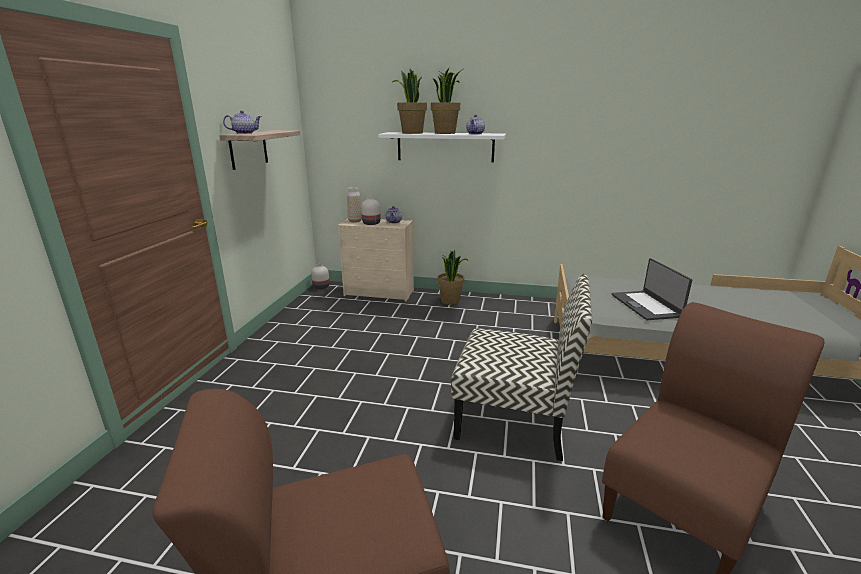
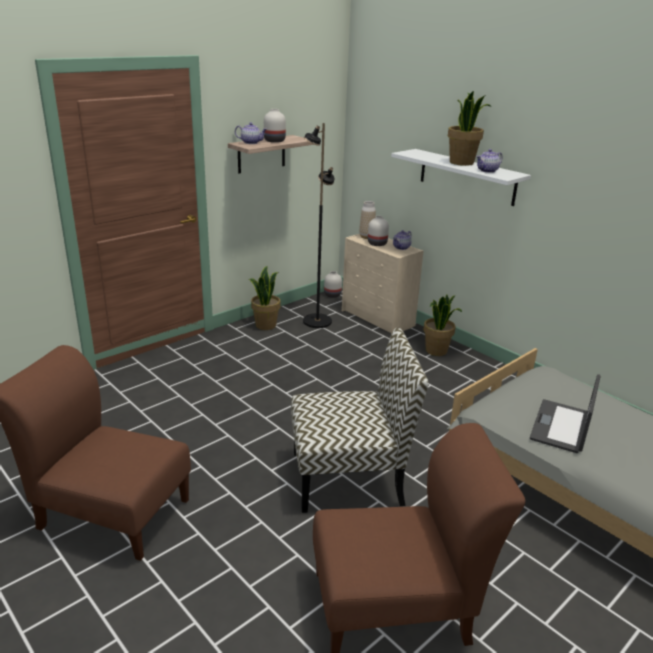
camera: 35 degrees right, 5 degrees up
(264, 132) = (274, 141): none -> white vase
(332, 310) = (316, 321): none -> black floor lamp
(412, 133) = (428, 156): potted plant -> potted plant (265, 325)
(515, 419) = (349, 477): chair -> chair turned 60 degrees counterclockwise

